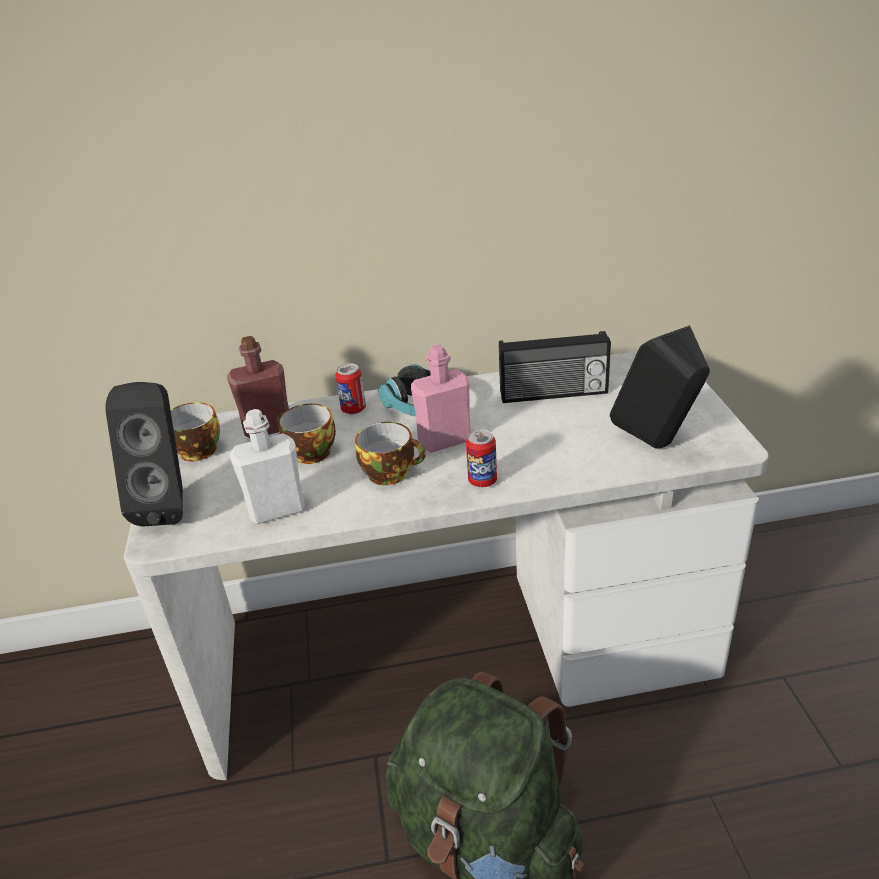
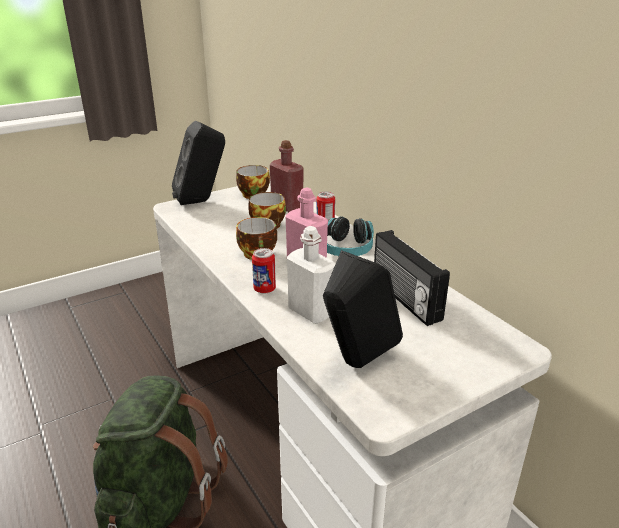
camera: 65 degrees right, 5 degrees down
(276, 510) = (206, 229): white bottle -> white bottle (310, 312)

